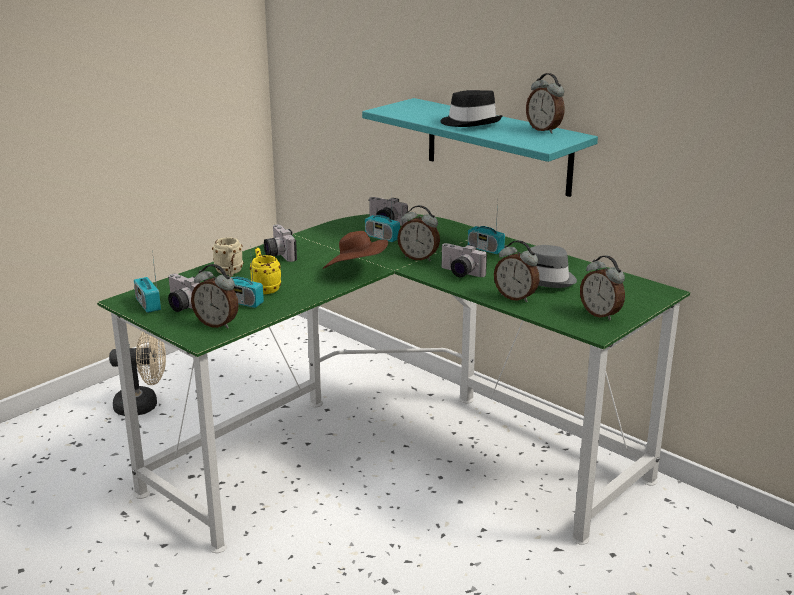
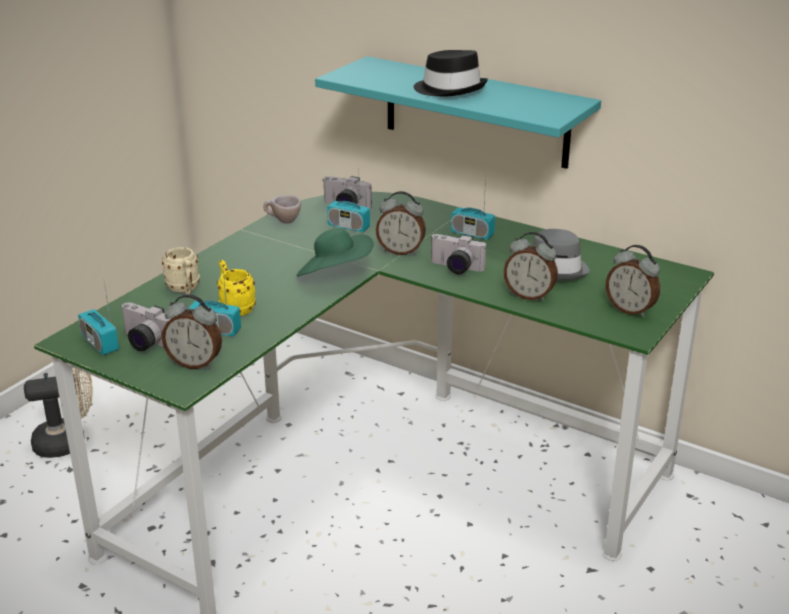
camera: 10 degrees left, 5 degrees up
(277, 254) = (233, 259): camera -> none
(329, 230) = (283, 221): none -> beige cup
(356, 271) = (335, 275): brown hat -> green hat
(544, 130) = (538, 95): alarm clock -> none

